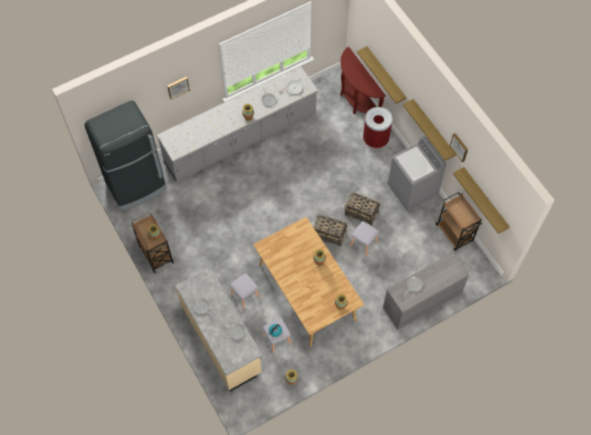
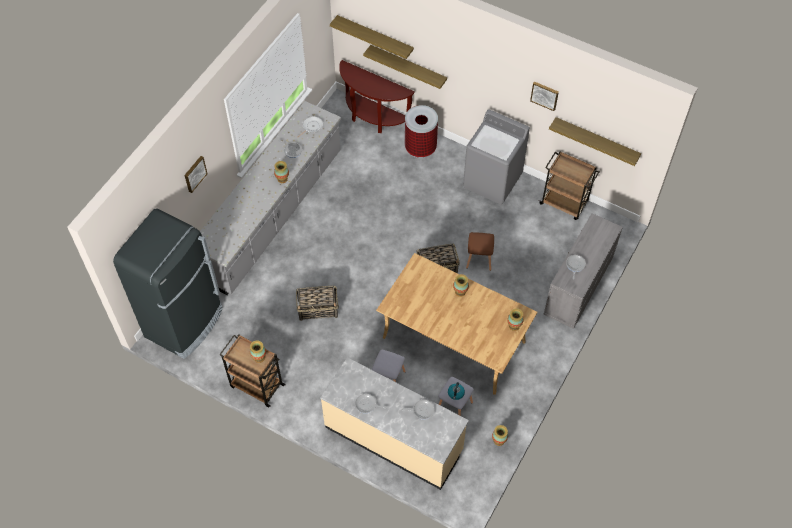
camera: 30 degrees left, 5 degrees down
(361, 213) = (456, 229): basket -> basket (318, 309)
(363, 244) = (479, 259): grey stool -> brown stool
(433, 129) = (498, 95): shelf -> shelf (375, 37)

